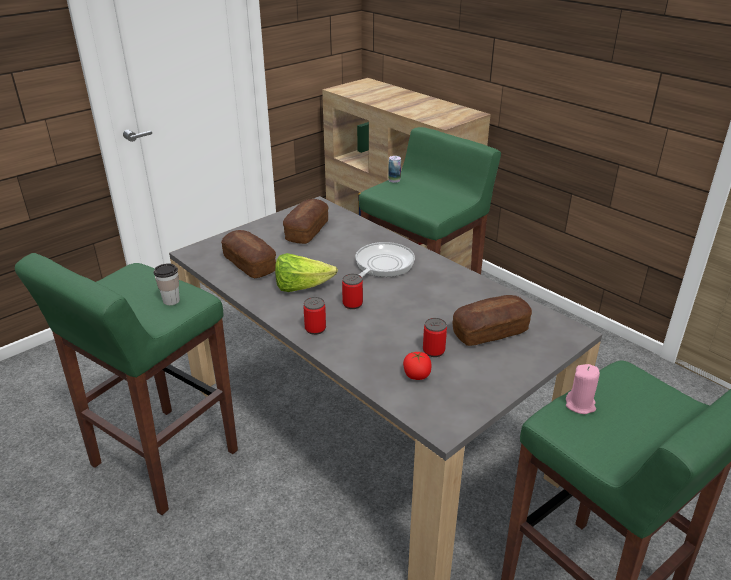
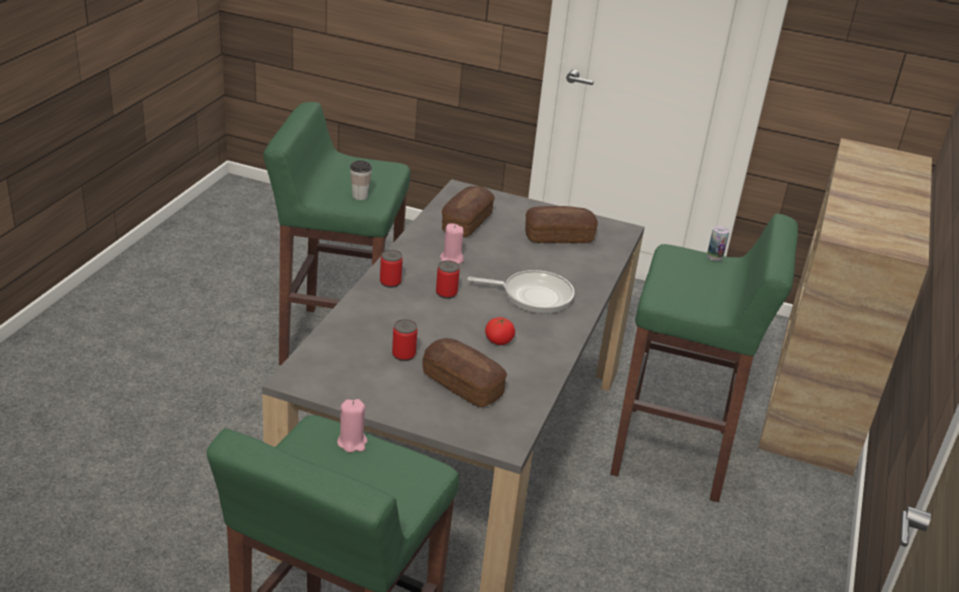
camera: 60 degrees right, 0 degrees up
(301, 287) = (451, 259): lettuce -> pink candle
(417, 375) = (358, 351): tomato -> tomato (498, 341)

